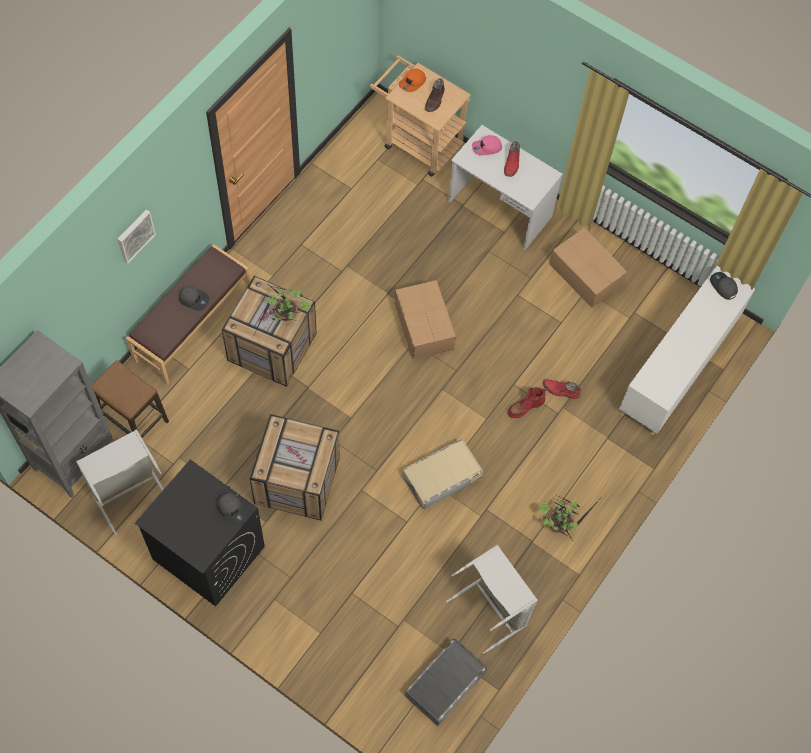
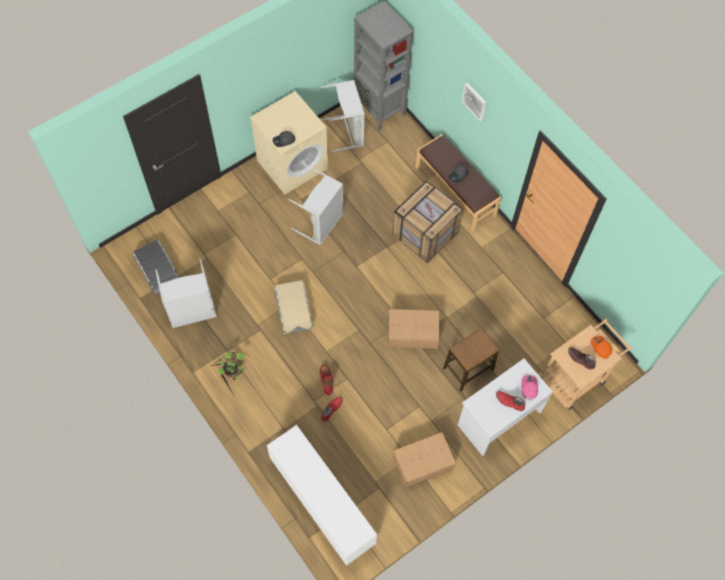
camera: 110 degrees right, 0 degrees up
(133, 420) = (396, 144): stool -> stool (468, 369)
(207, 552) = (292, 164): black washing machine -> beige washing machine
(285, 316) = (424, 219): potted plant -> none
(298, 481) = (322, 224): crate -> grey laundry basket
(723, 286) = (356, 531): grey cap -> none

